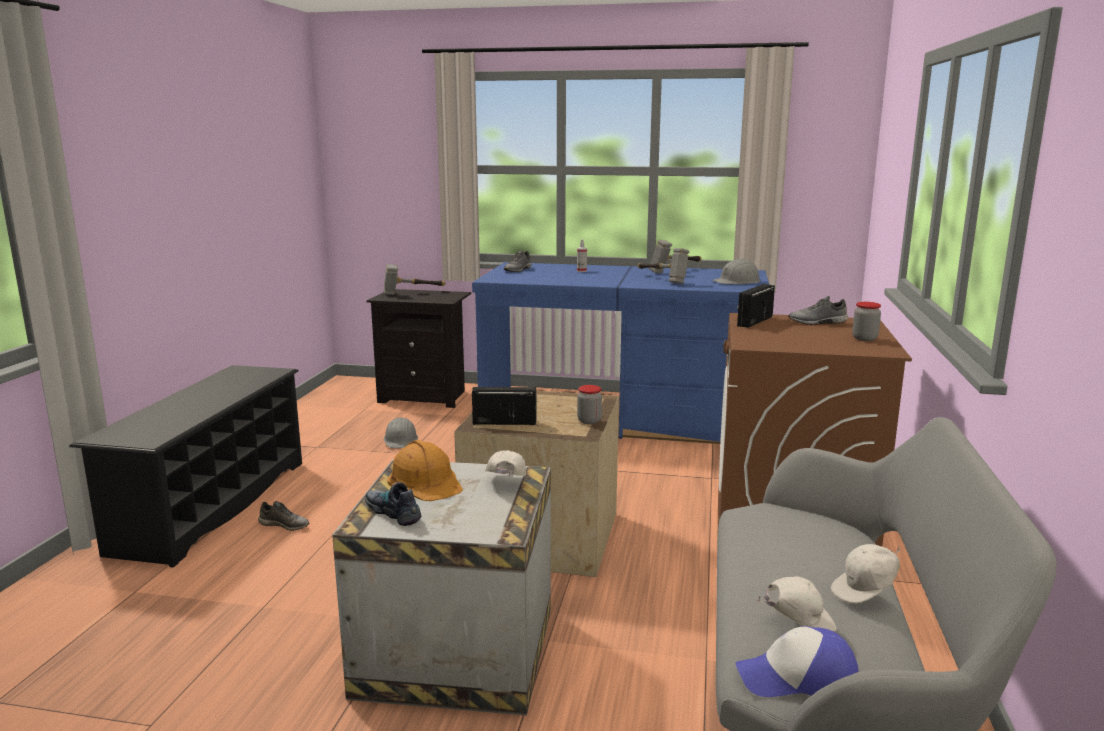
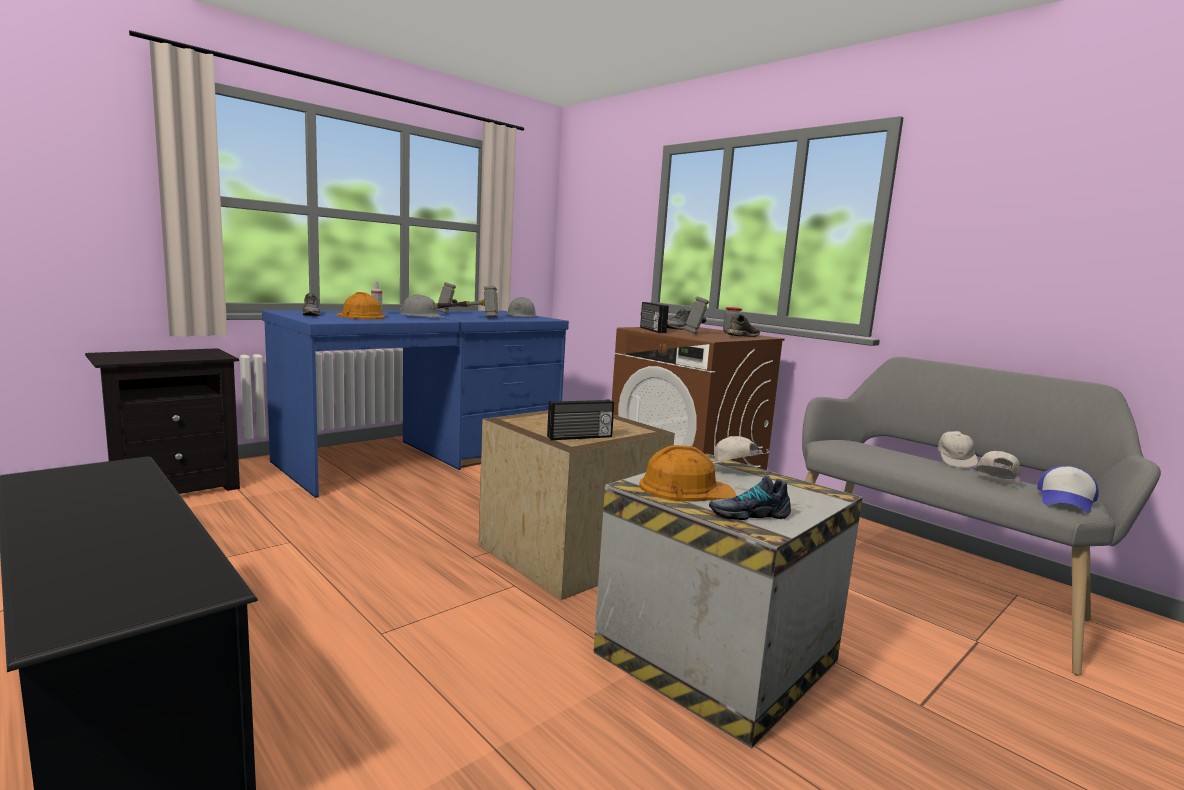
camera: 55 degrees left, 5 degrees down
(285, 525) = (307, 667): grey shoe -> grey shoe (742, 336)
(401, 440) = (247, 534): grey hard hat -> grey hard hat (421, 316)
(412, 293) = (143, 354): hammer -> hammer (697, 332)
(504, 422) = (580, 437): radio -> radio turned 150 degrees counterclockwise
(548, 274) = (359, 316): none -> orange hard hat
(589, 421) = (625, 423): jar -> none

